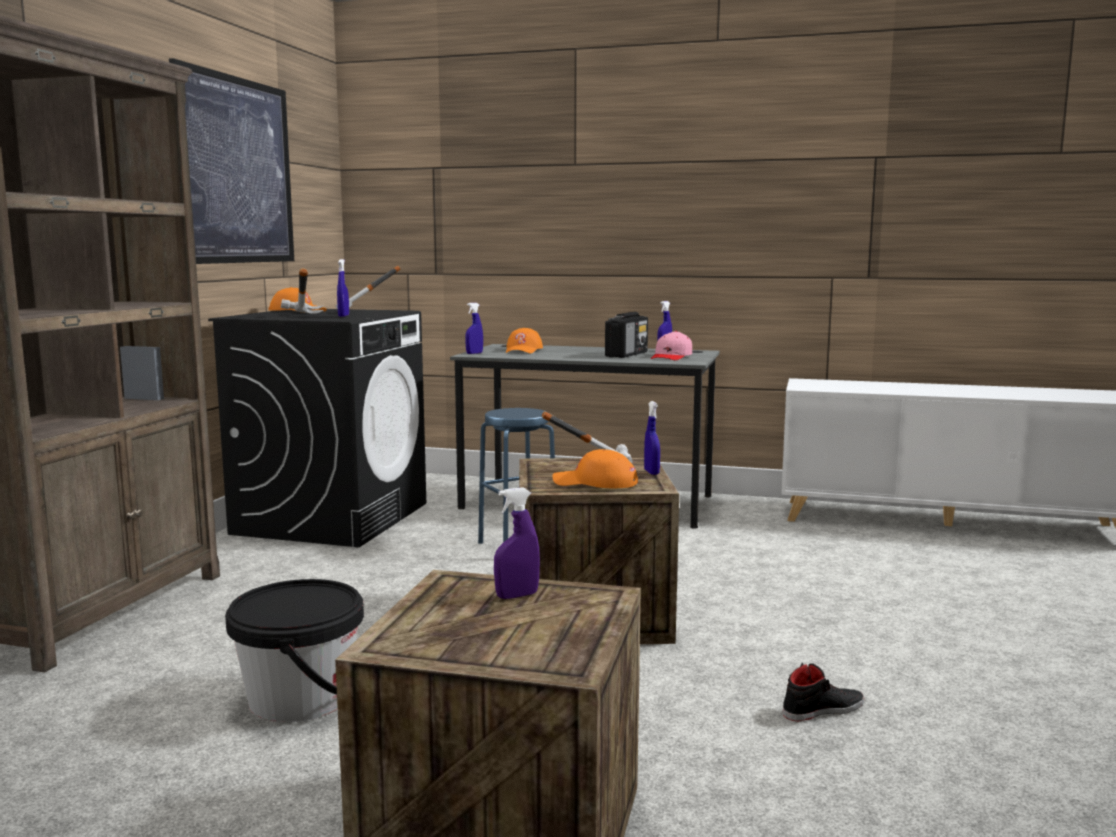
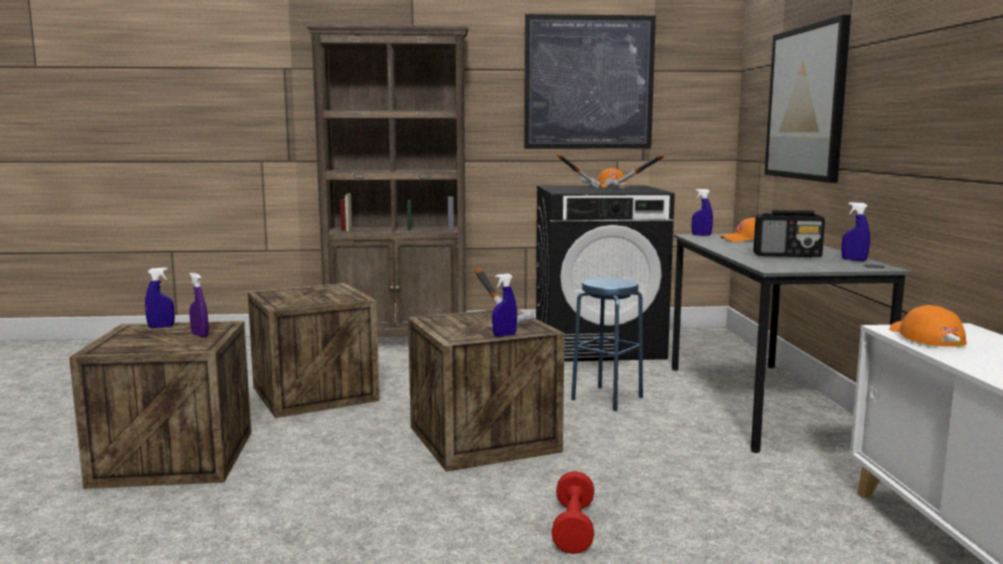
camera: 70 degrees right, 0 degrees up
(301, 698) = (314, 394): black bucket -> crate
(343, 316) = (591, 190): blue spray bottle -> blue spray bottle (161, 327)
(510, 212) = (806, 103): none -> picture
(595, 483) = (456, 327): orange cap -> orange cap (924, 337)
(671, 357) = (801, 263): pink cap -> none
(822, 709) = (348, 534): black shoe -> none
(827, 610) = (573, 528): none -> red dumbbell

